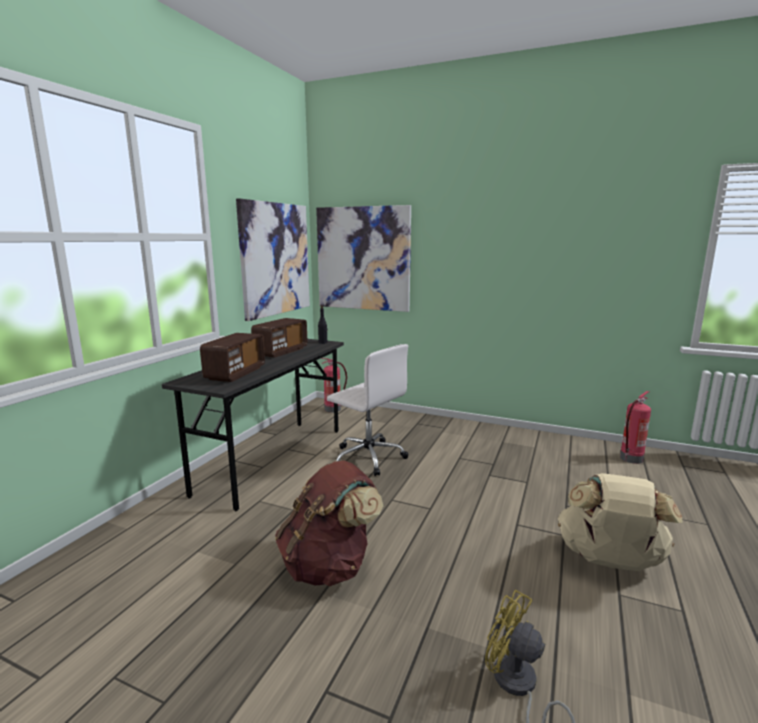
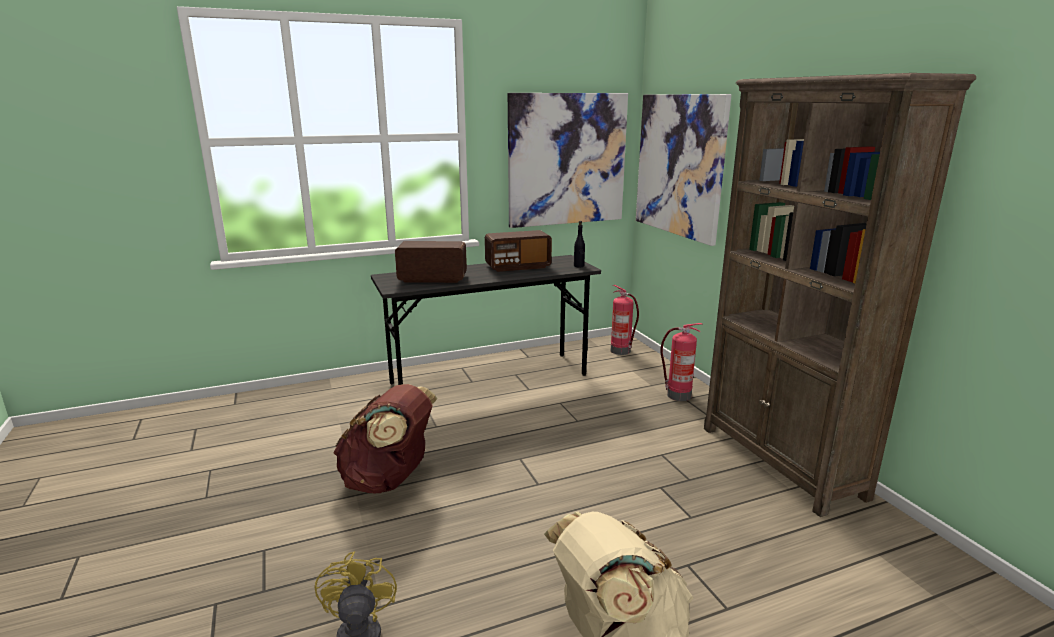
camera: 45 degrees right, 5 degrees up
(235, 373) = (432, 279): radio -> radio turned 150 degrees counterclockwise
(367, 457) = (569, 411): white office chair -> none
(511, 436) = (781, 462): none -> brown bookcase
(631, 459) = (925, 577): fire extinguisher -> fire extinguisher (677, 395)

